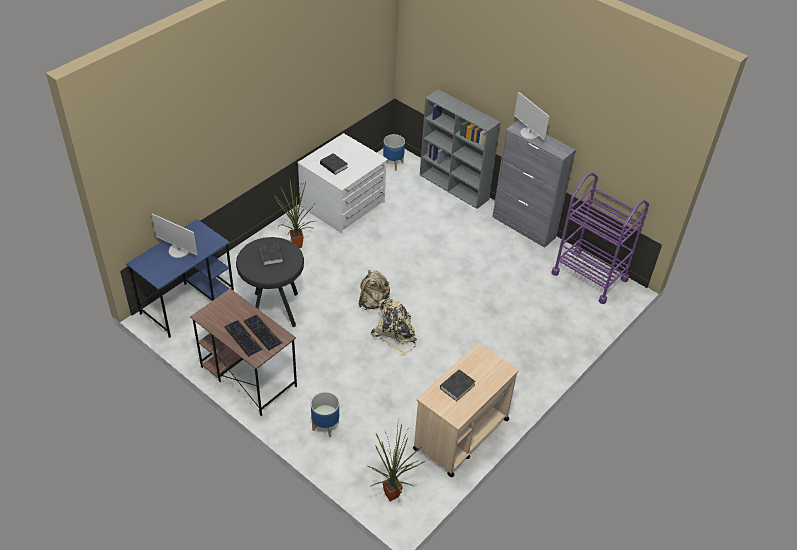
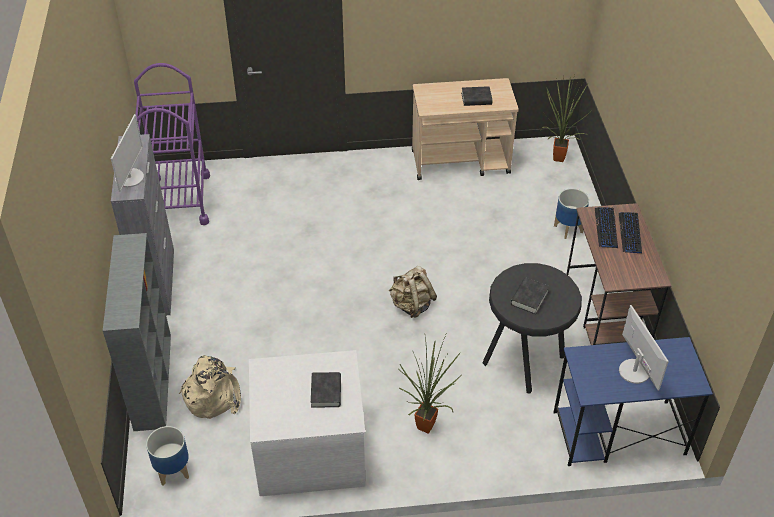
camera: 135 degrees left, 0 degrees up
(395, 335) = (426, 262): beige backpack -> beige backpack (213, 395)

